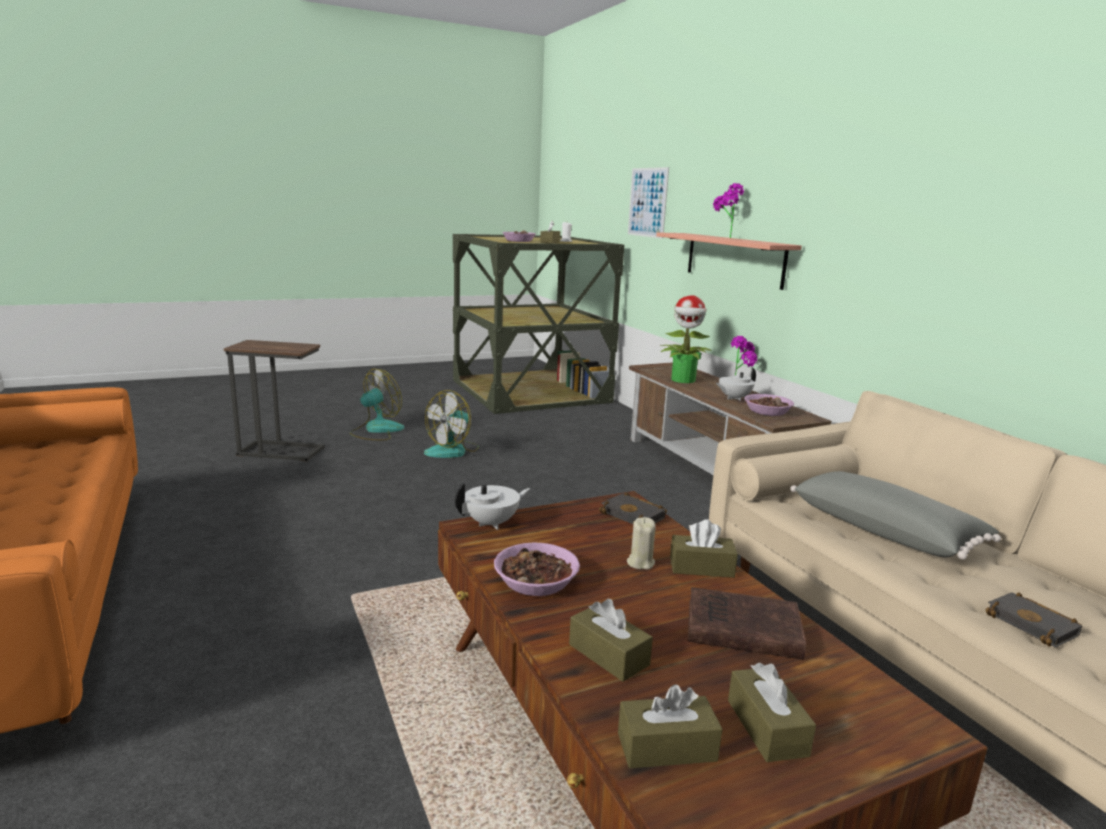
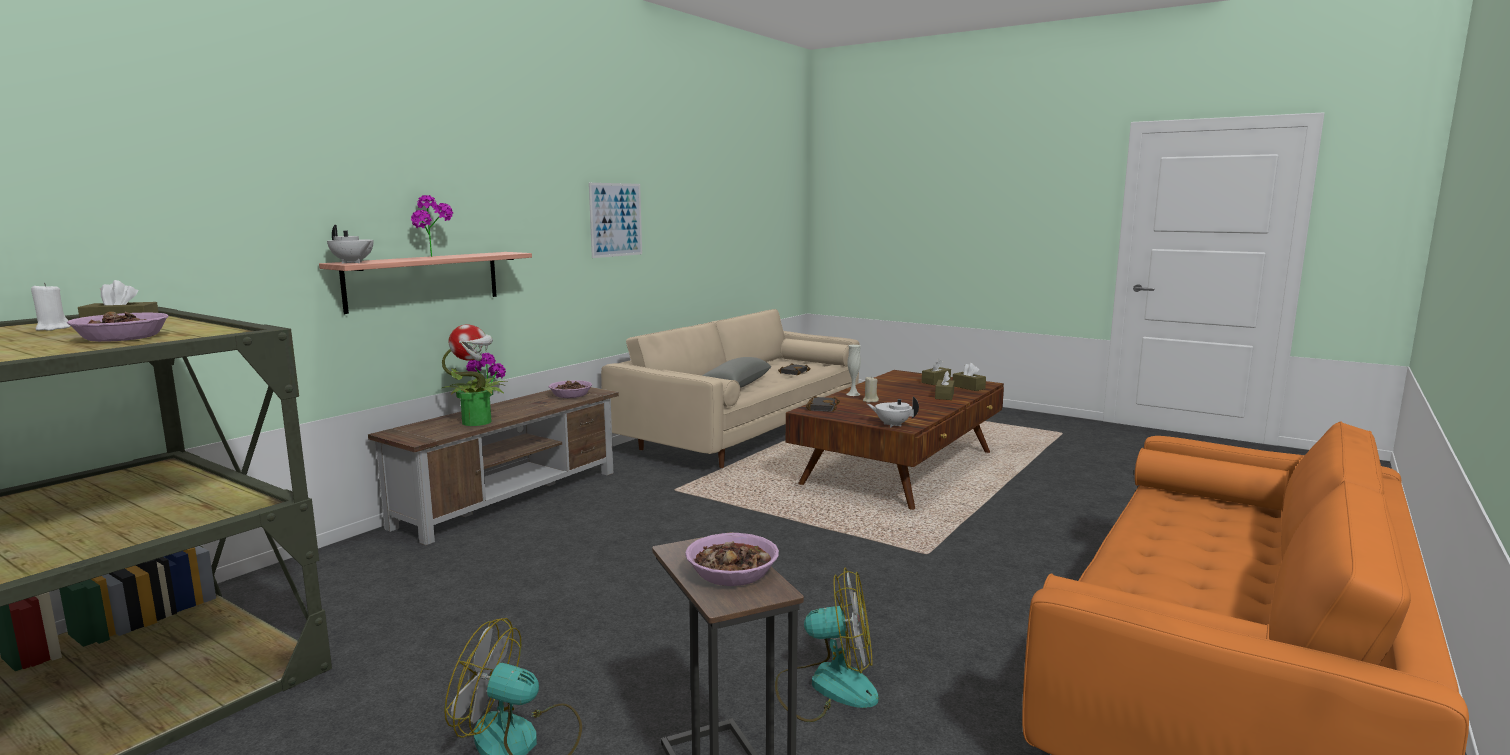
camera: 120 degrees left, 5 degrees down
(453, 450) = (568, 633): fan -> fan (827, 687)
(535, 581) = (924, 409): bowl -> bowl (733, 573)
(647, 202) = (197, 226): picture -> picture (616, 220)
(701, 567) = (853, 394): brown tissue box -> white vase
(734, 398) = (536, 404): white teapot -> white teapot (352, 262)
(739, 629) = (890, 387): brown book -> none

